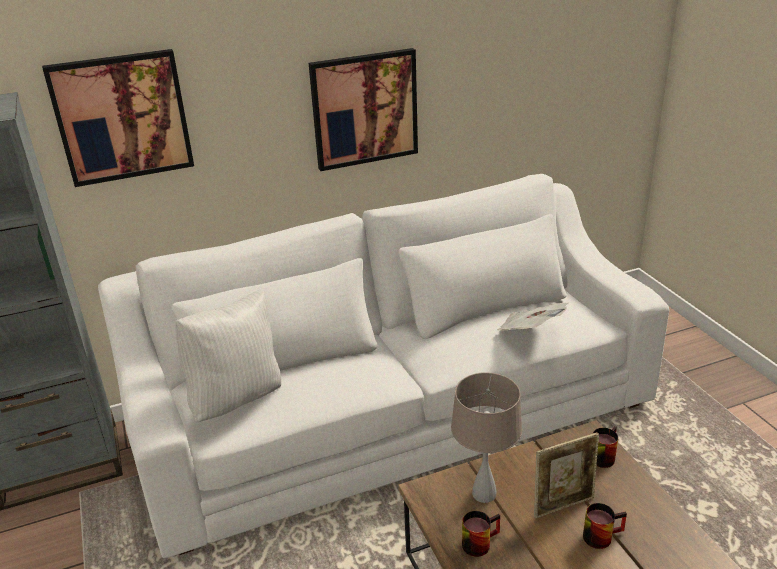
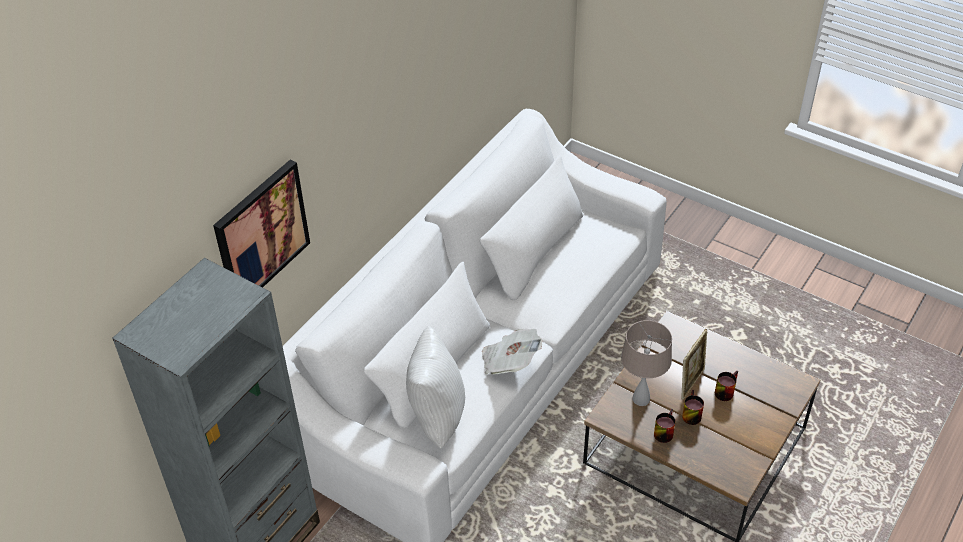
camera: 35 degrees left, 15 degrees up
(364, 109) = (405, 127): picture -> none
(530, 332) = (590, 261): newspaper -> newspaper (509, 362)
(602, 455) = (688, 336): mug -> mug (689, 414)

